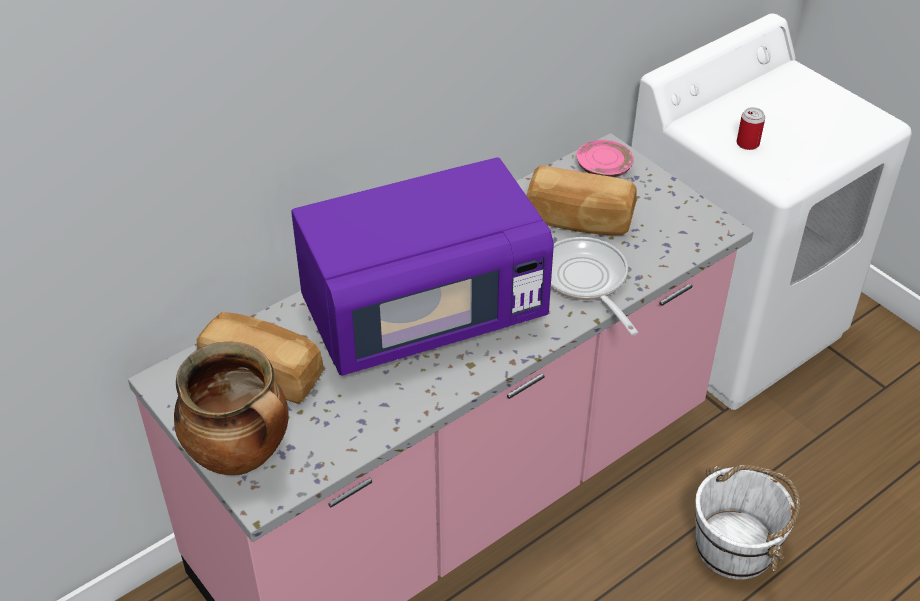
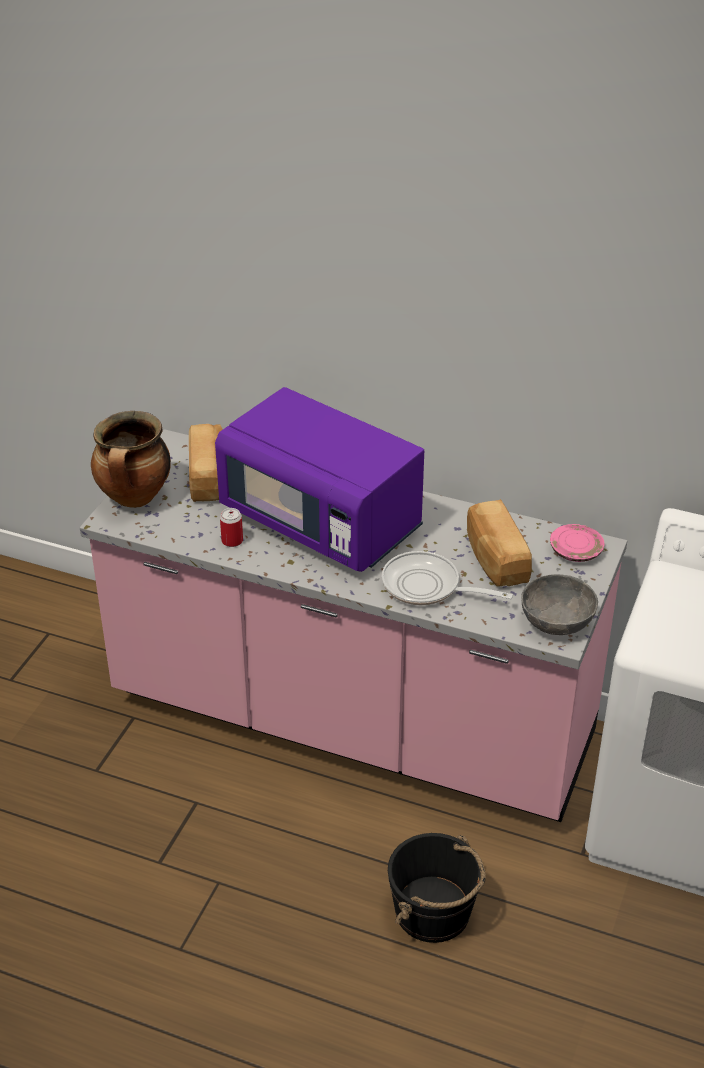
camera: 60 degrees right, 5 degrees down
(586, 281) = (427, 587): frying pan -> frying pan turned 105 degrees counterclockwise
(693, 221) = (556, 621): none -> grey bowl
(736, 546) = (434, 912): white bucket -> black bucket
(747, 144) = (676, 612): can -> can (232, 541)

